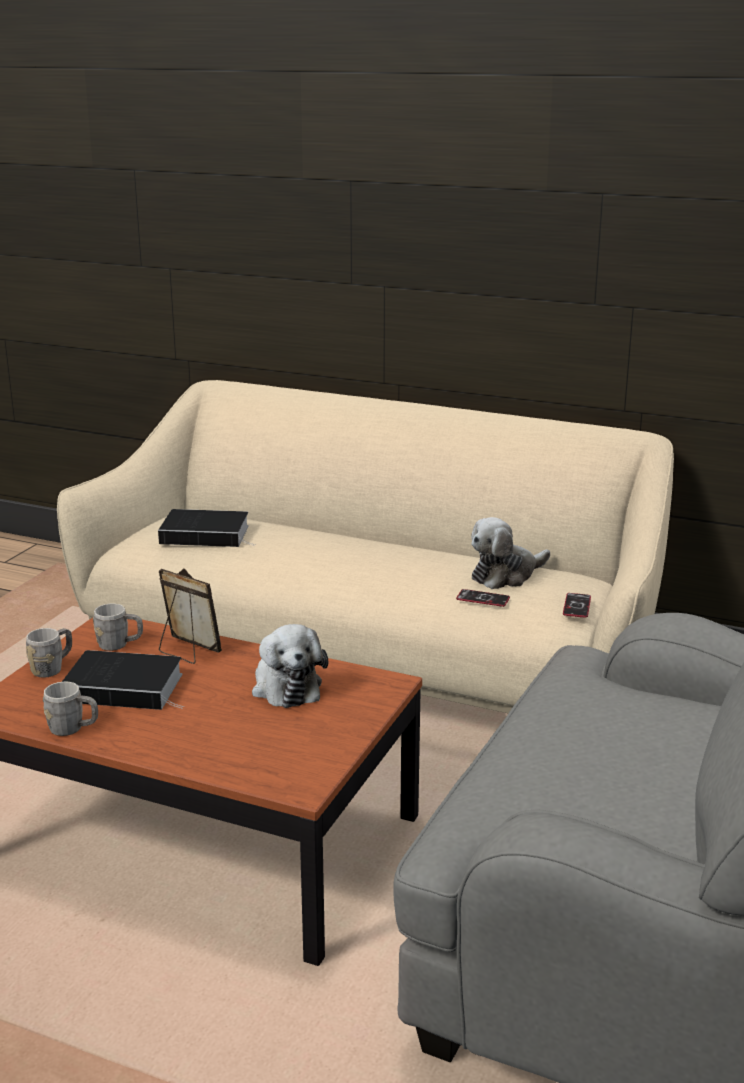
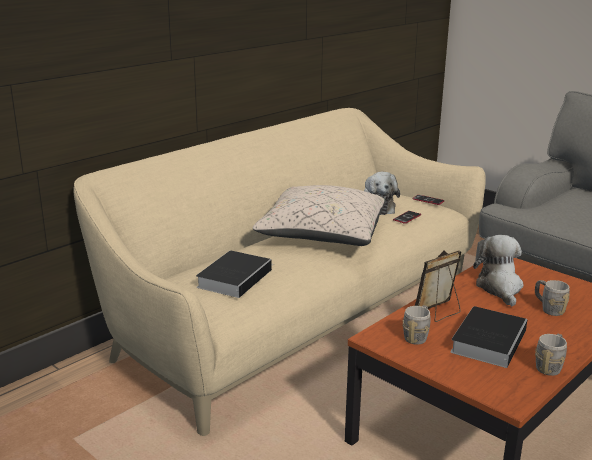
camera: 70 degrees left, 0 degrees up
(52, 668) = (447, 367): grey mug -> grey mug (548, 309)
(285, 686) = (500, 288): plush toy -> plush toy turned 90 degrees counterclockwise
(365, 557) = (322, 235): none -> beige pillow

